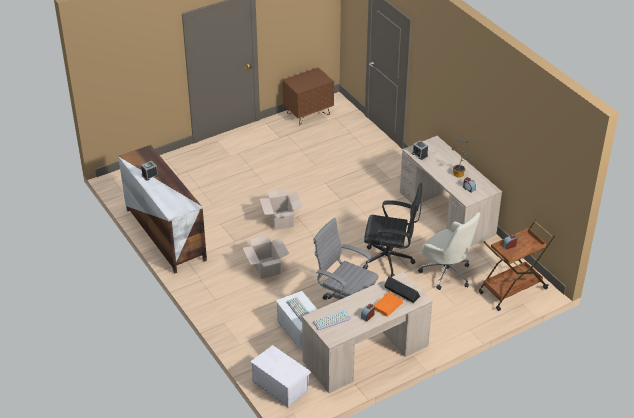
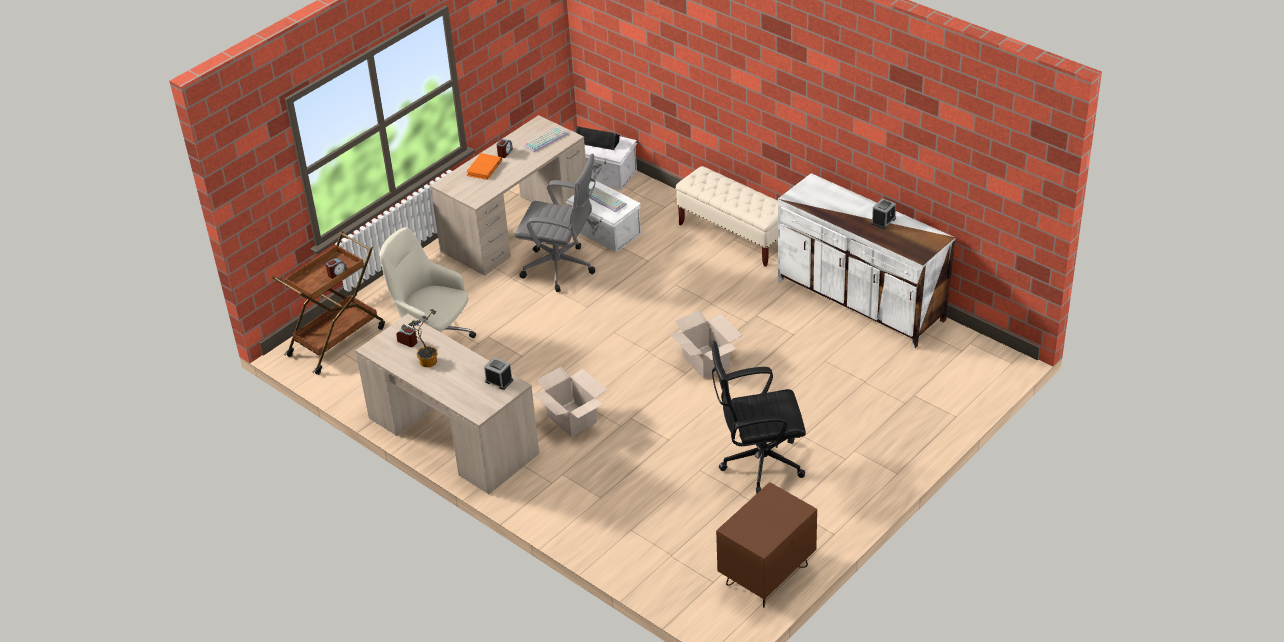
camera: 165 degrees right, 0 degrees up
(213, 302) = (734, 236): none -> beige bench
(266, 268) = (689, 291): cardboard box -> cardboard box (571, 419)
(390, 261) = (519, 341): black office chair -> black office chair (758, 464)
(401, 293) = (471, 185): black speaker -> black speaker (597, 141)

